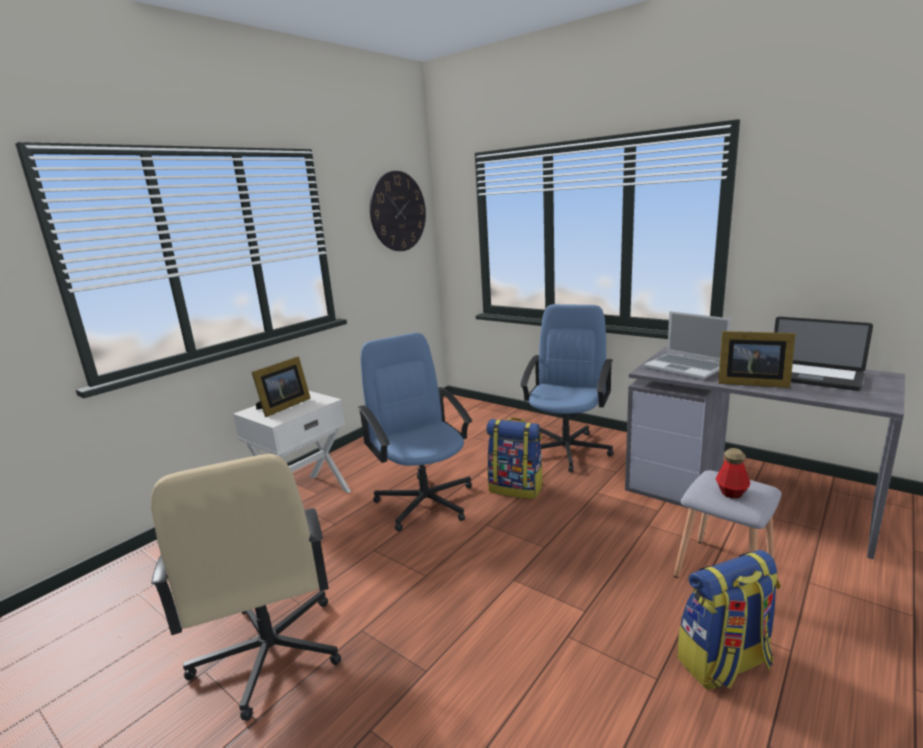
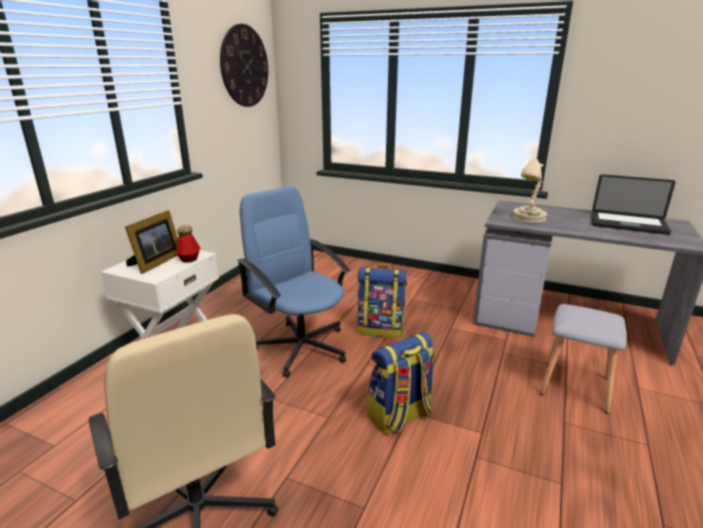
camera: 15 degrees left, 5 degrees up
(567, 449) = (411, 292): blue office chair -> none
(686, 368) = (528, 218): laptop -> beige table lamp
(724, 663) = (606, 462): backpack -> backpack (400, 416)
(731, 492) = (592, 321): bottle -> bottle (189, 259)
(750, 382) = (586, 229): picture frame -> none

